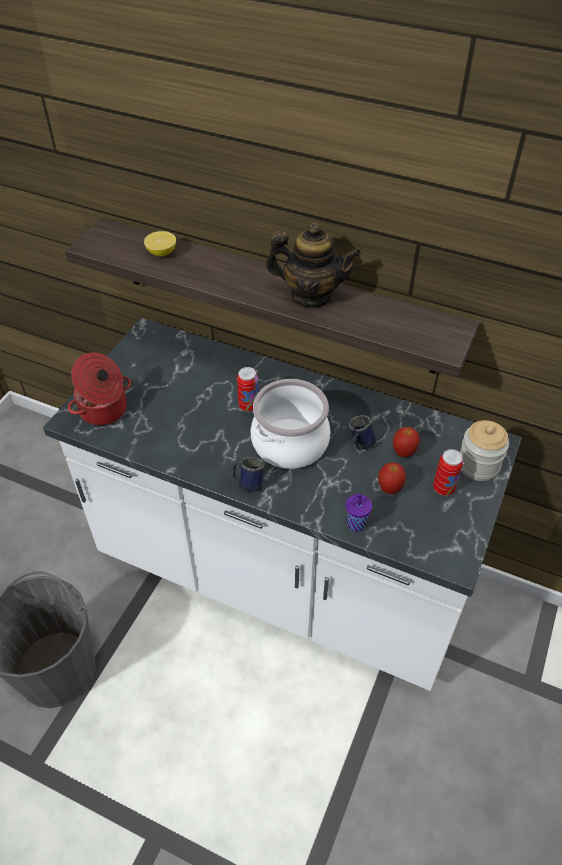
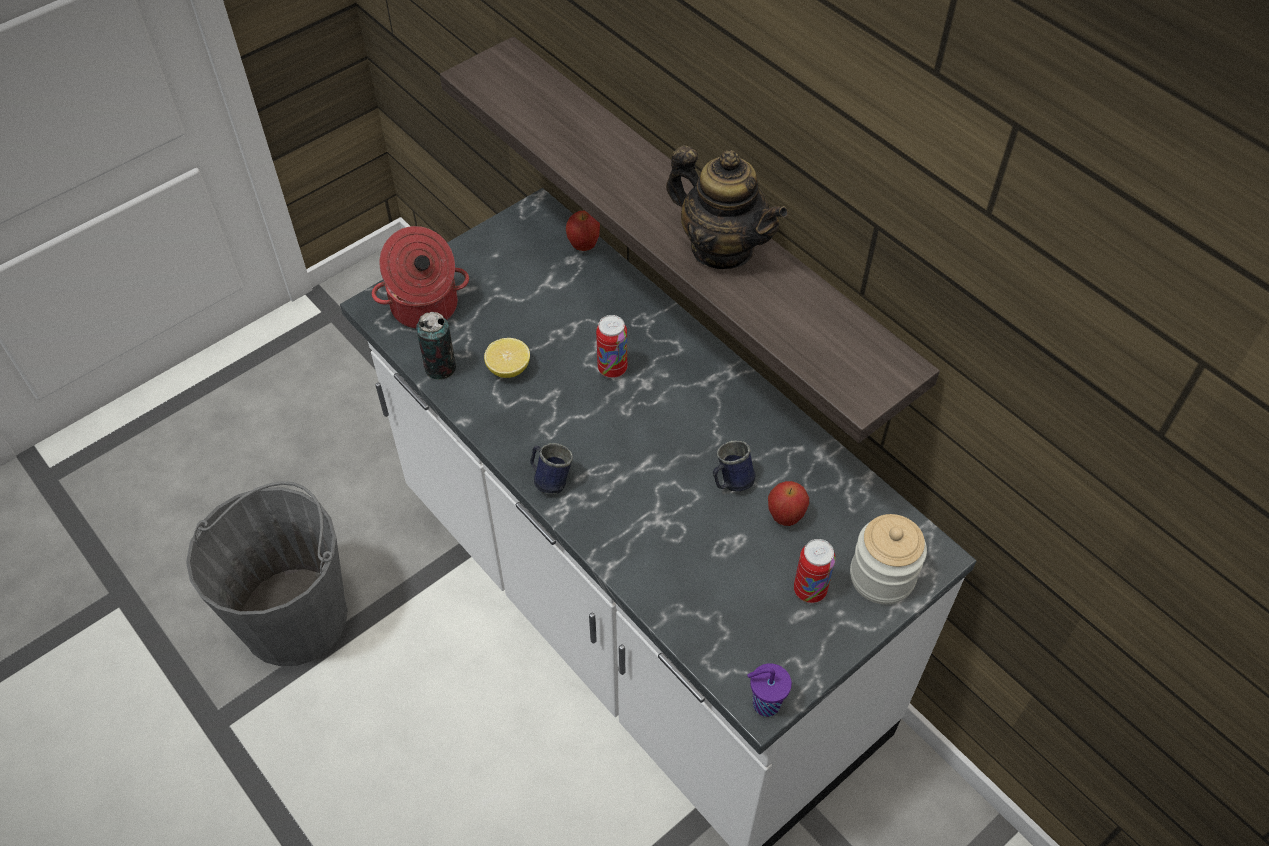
camera: 25 degrees right, 5 degrees up
(136, 443) = (440, 368): none -> can
(161, 253) = (560, 116): lemon -> lemon (508, 369)
(289, 442) = (636, 442): cooking pot -> none
(355, 525) = (656, 591): purple cup -> purple cup (764, 704)
(389, 489) = (733, 560): apple -> apple (583, 246)

